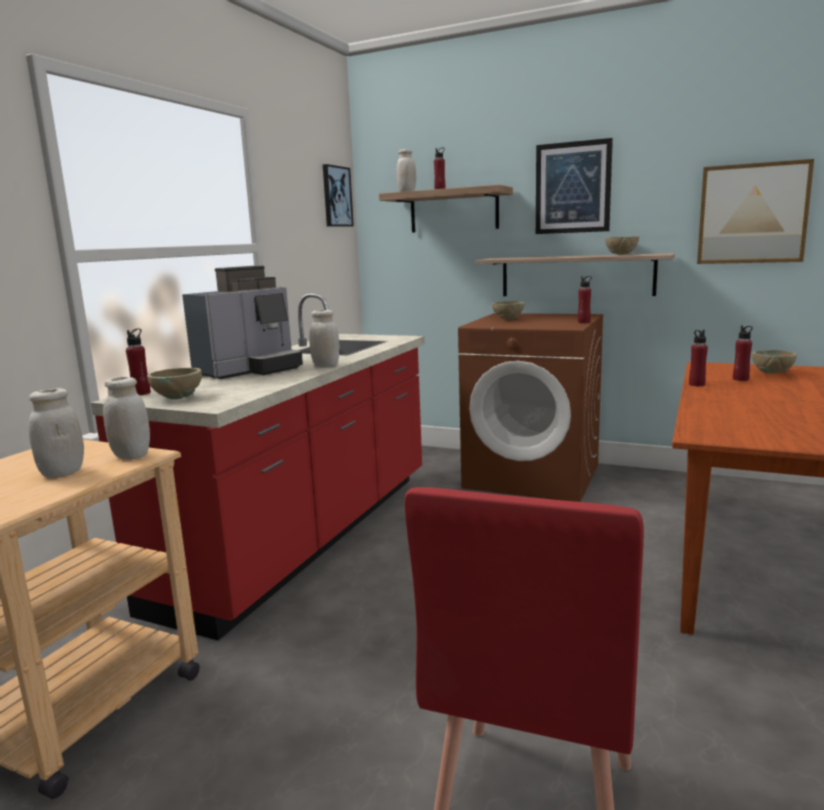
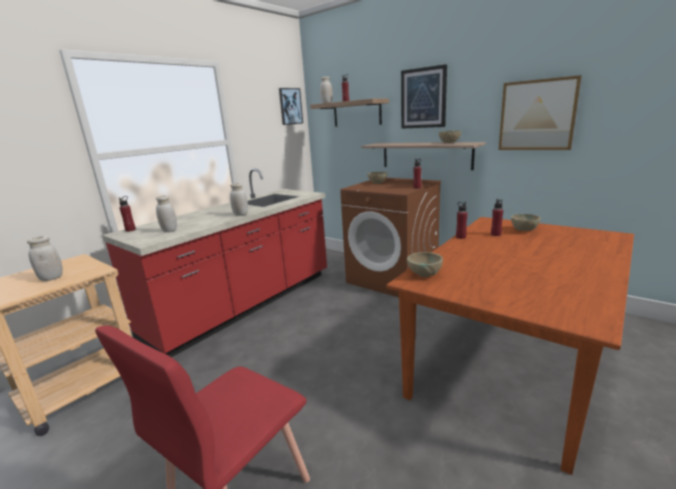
camera: 15 degrees right, 5 degrees up
(131, 456) = (92, 269): white jar -> white jar (169, 230)
(177, 398) = (139, 235): beige bowl -> beige bowl (424, 275)
(250, 370) = (201, 216): coffee machine -> none

